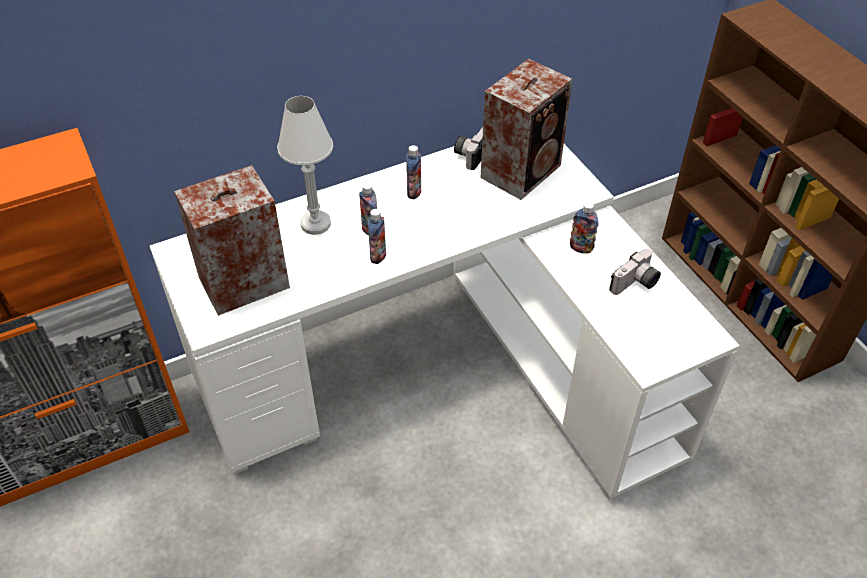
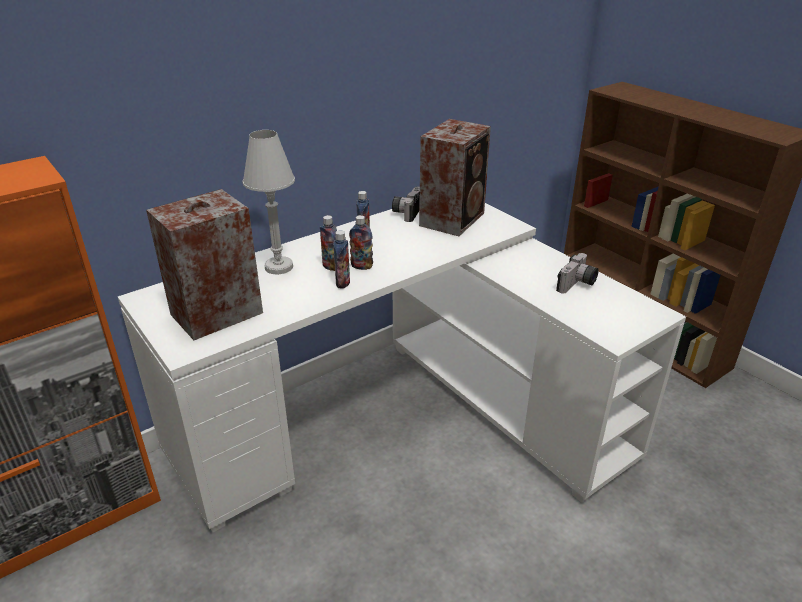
camera: 10 degrees left, 15 degrees down
(581, 248) = (520, 266): bottle -> bottle (361, 266)

